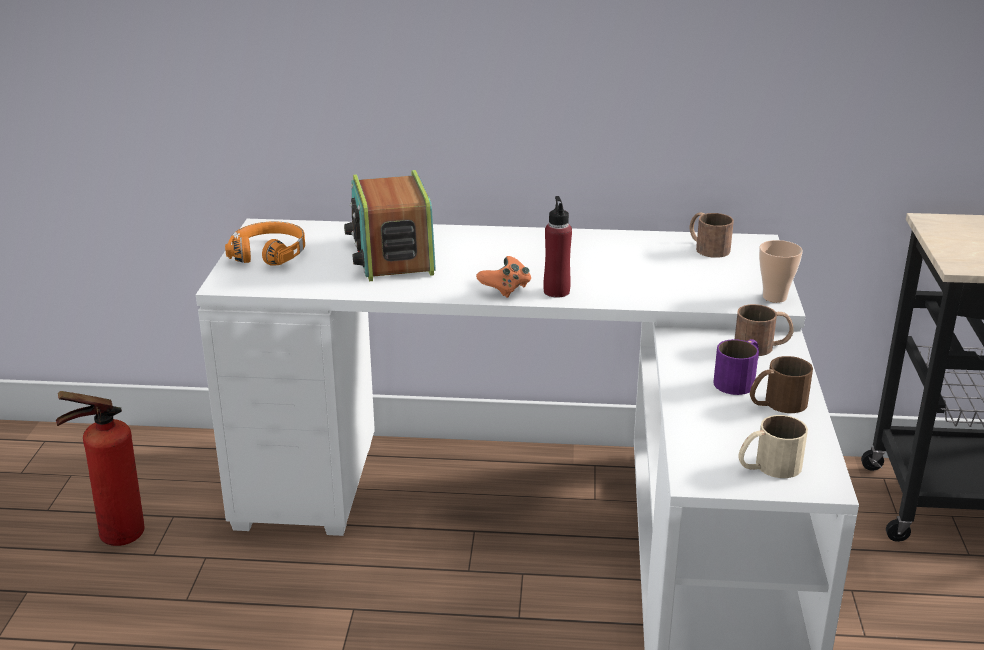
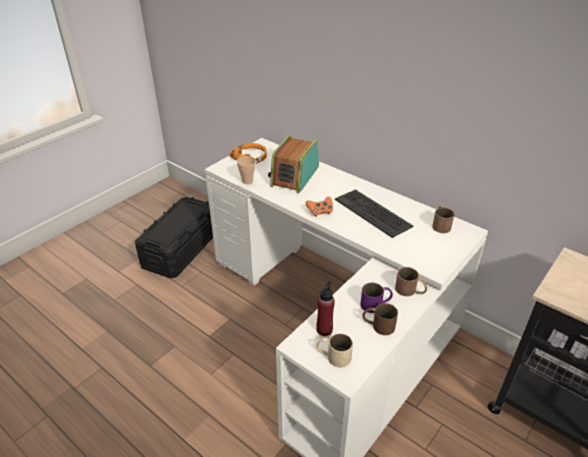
camera: 35 degrees right, 10 degrees up
(115, 537) = (181, 249): fire extinguisher -> black storage box
(556, 291) = (340, 222): red bottle -> red bottle (324, 329)
(591, 264) = (373, 213): none -> keyboard
(774, 297) = (439, 267): cup -> cup (247, 181)

